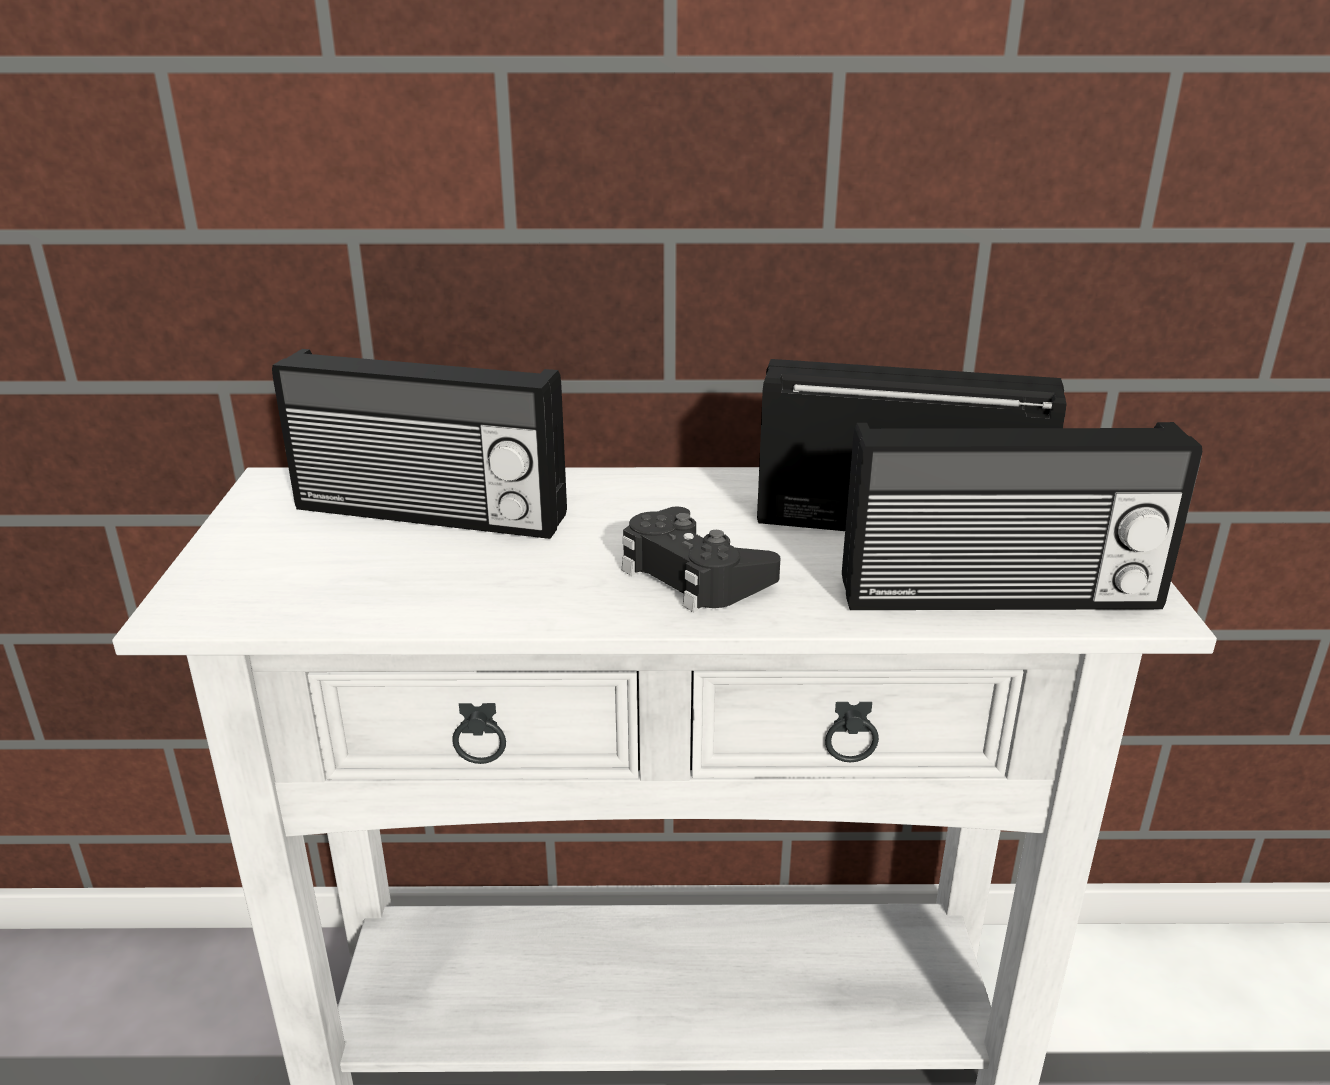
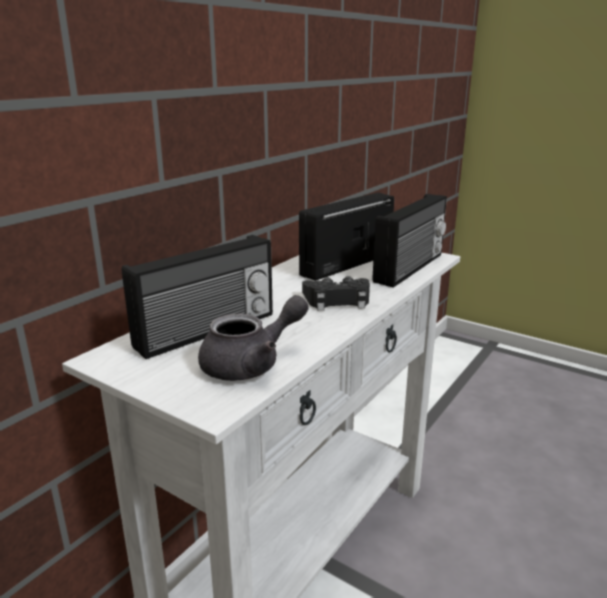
camera: 55 degrees left, 5 degrees down
(346, 587) = (251, 364): none -> grey teapot

